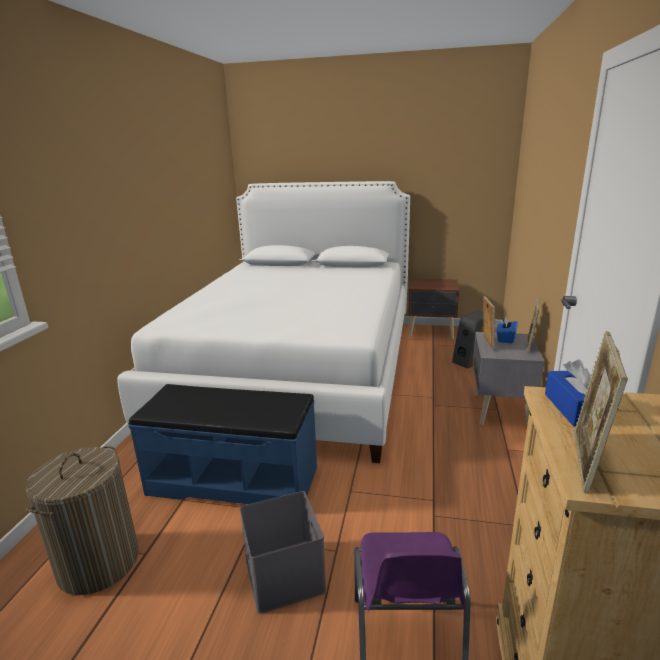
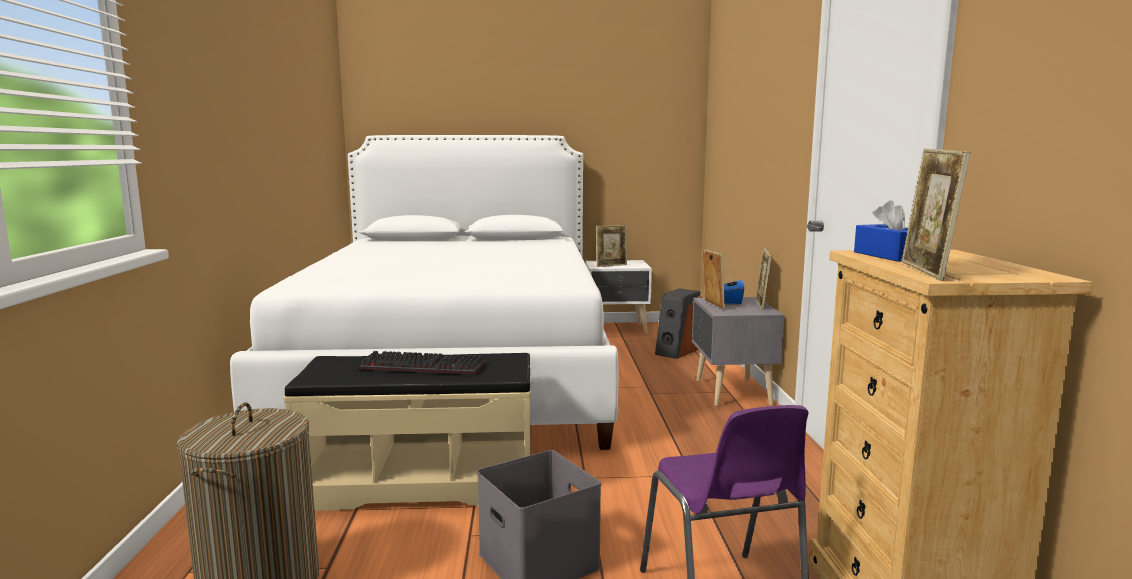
camera: 15 degrees left, 10 degrees down
(230, 405) = (425, 366): none -> keyboard
(234, 480) = (421, 483): blue bench -> beige bench
(427, 286) = (611, 265): none -> picture frame
(431, 332) = (617, 329): brown nightstand -> white nightstand

